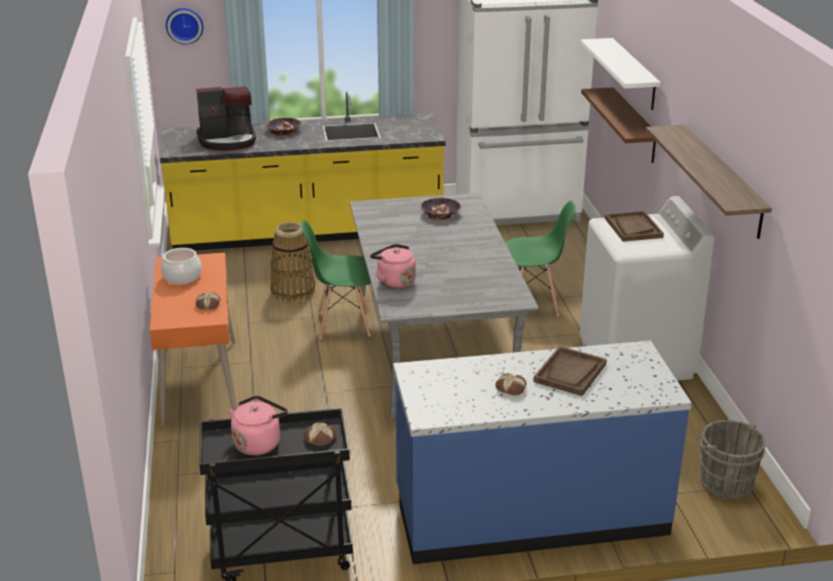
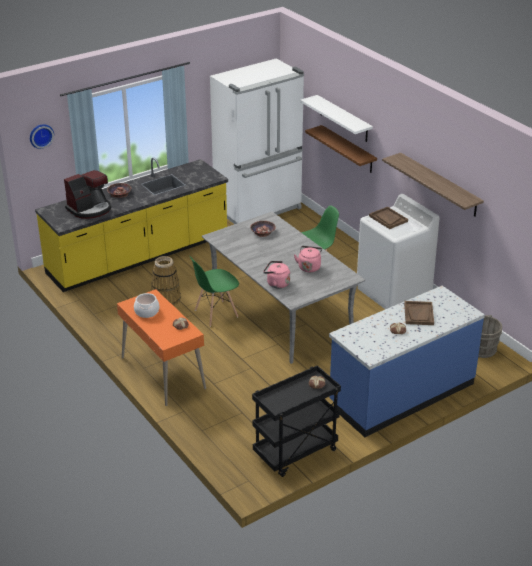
camera: 25 degrees left, 5 degrees up
(258, 443) = (288, 396): pink kettle -> pink kettle (309, 267)

